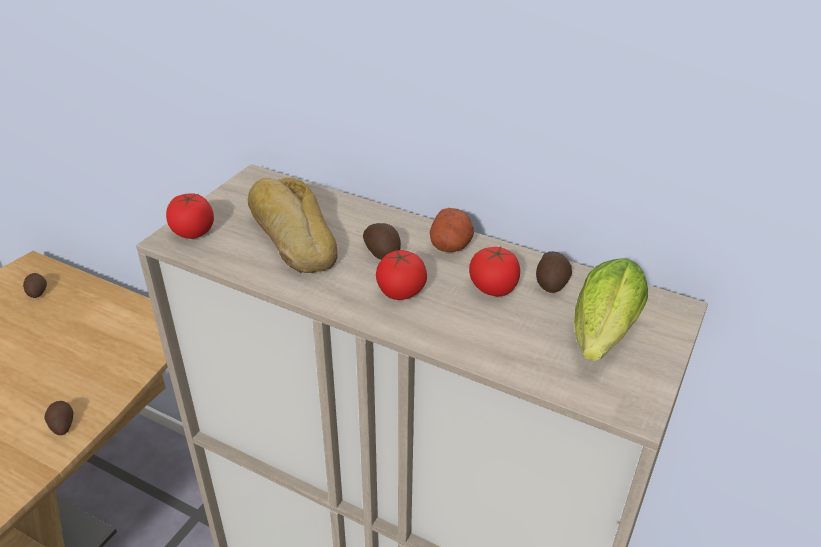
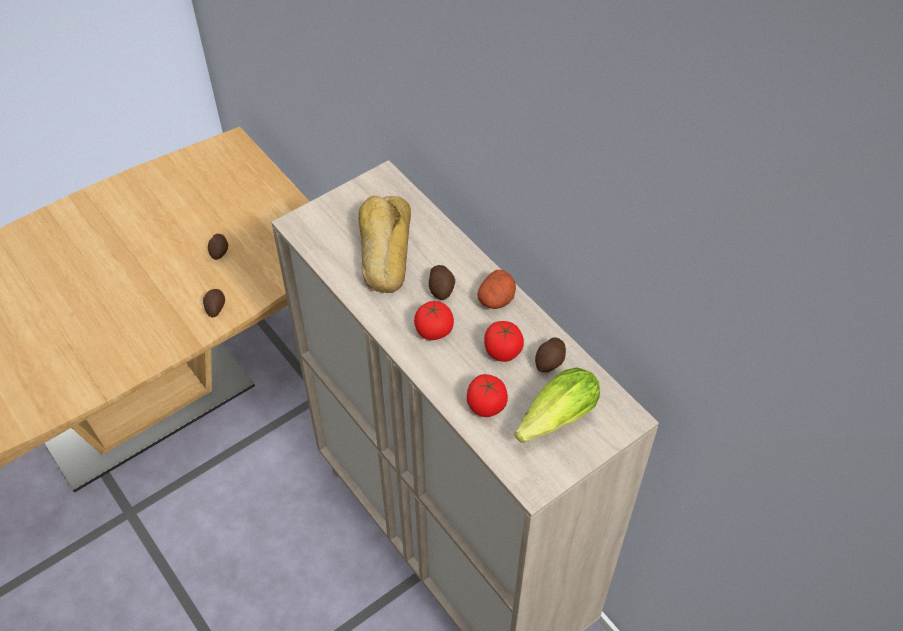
camera: 25 degrees right, 15 degrees up
(37, 291) = (231, 173): potato -> potato (219, 251)
(193, 232) = (315, 222): tomato -> tomato (486, 405)

